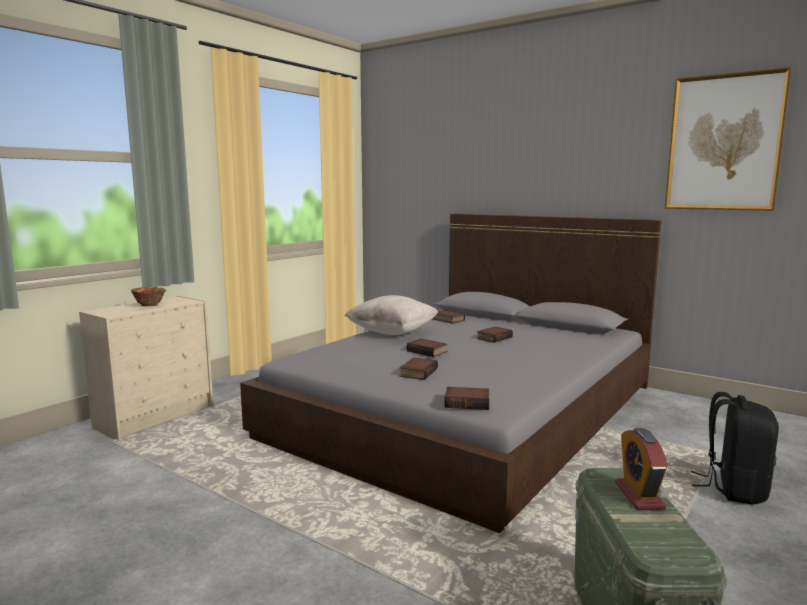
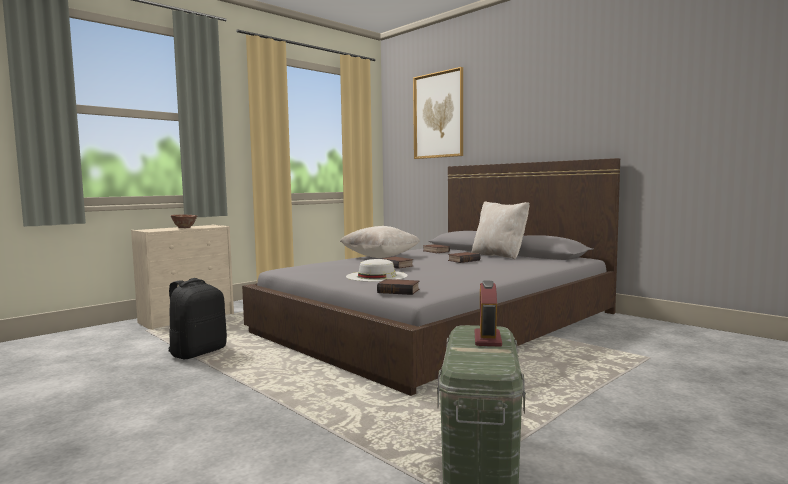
camera: 10 degrees right, 5 degrees down
(417, 372) = (376, 276): book -> white hat
(526, 327) = (499, 256): none -> beige pillow
(724, 143) = (671, 85): picture -> picture (438, 115)
(734, 489) = (648, 381): black backpack -> black backpack (198, 352)

